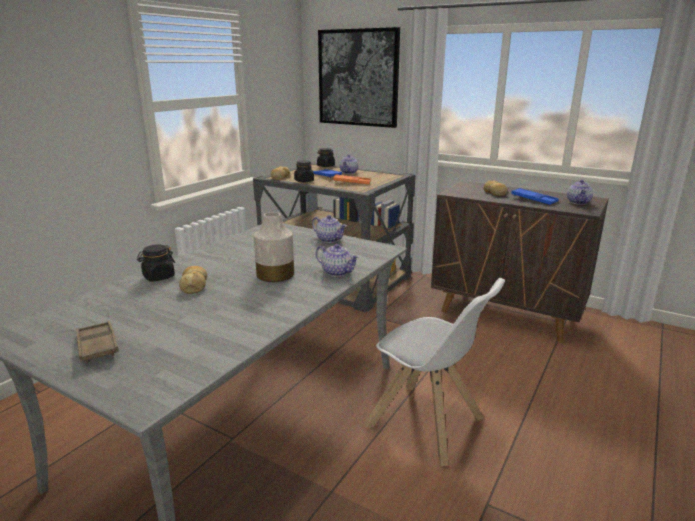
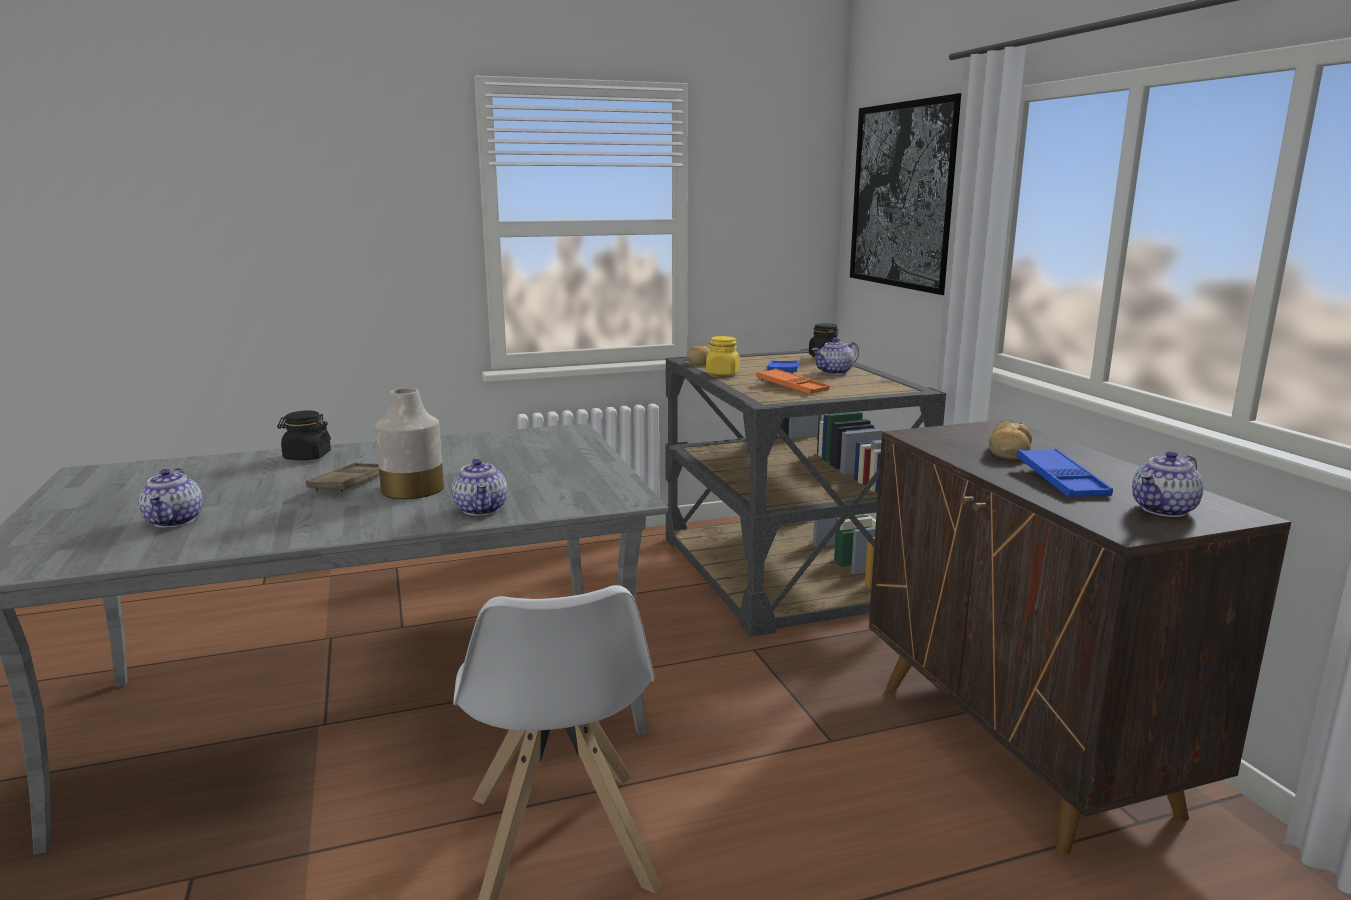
camera: 40 degrees right, 5 degrees down
(97, 346) = (98, 506): brown tray -> brown tray (350, 483)
(194, 285) = (310, 475): bread -> none
(304, 181) = (722, 373): black jar -> yellow jar
(329, 239) = (590, 466): teapot -> teapot (175, 521)

